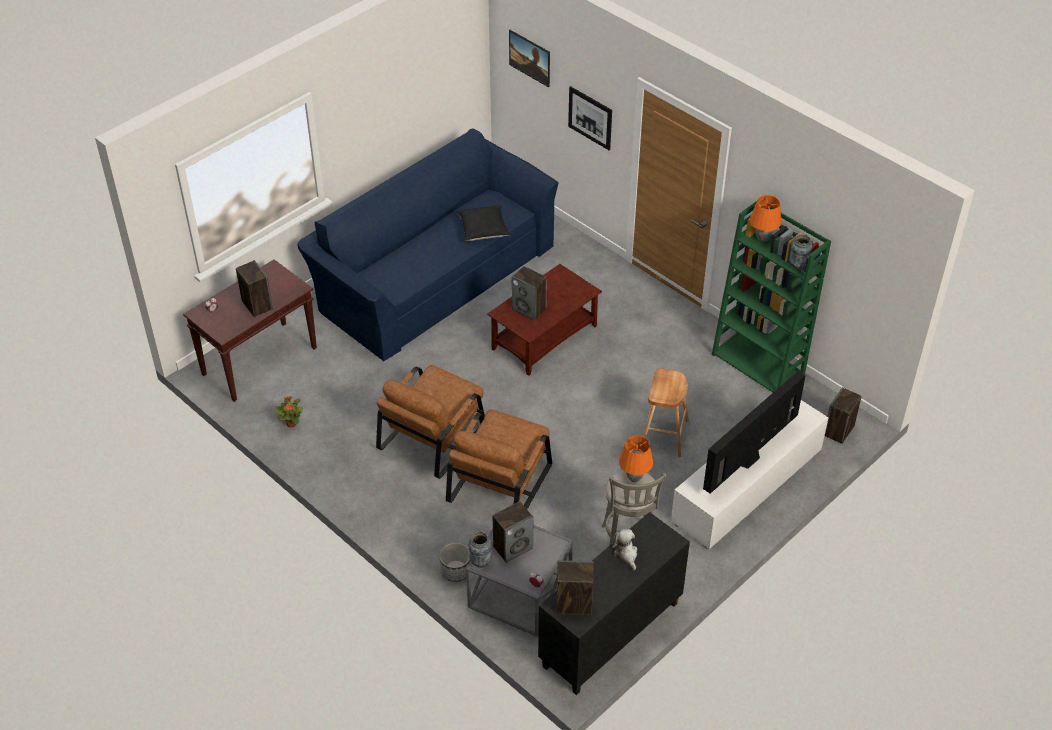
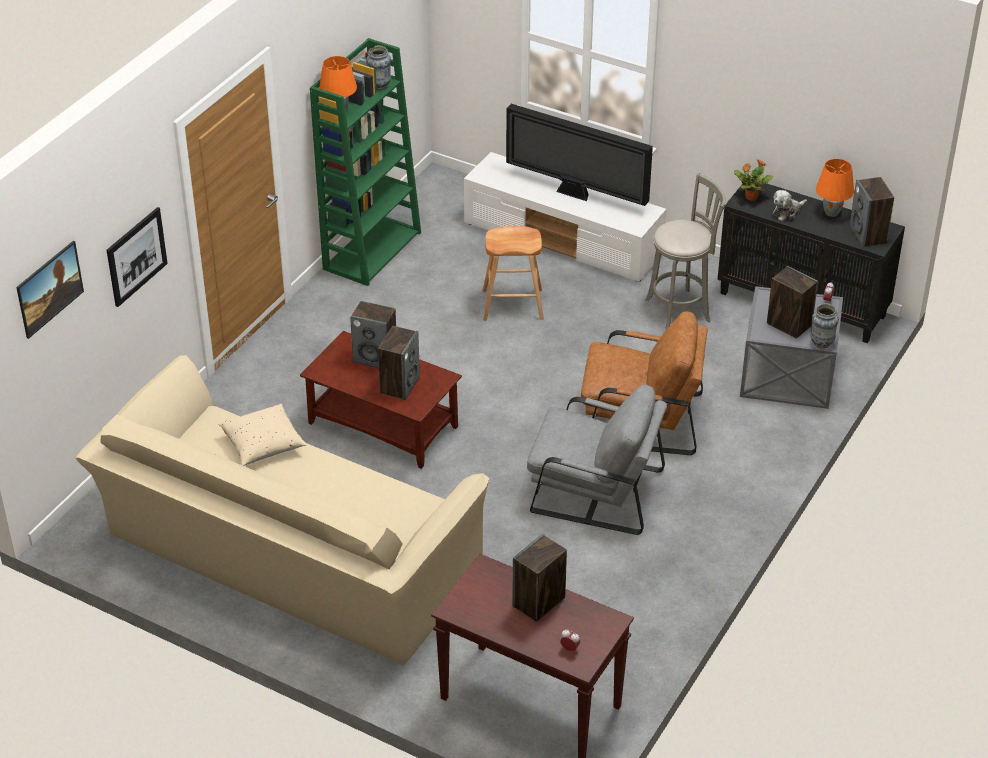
camera: 105 degrees left, 5 degrees down
(291, 423) = (633, 632): potted plant -> potted plant (750, 197)
(432, 274) = (286, 559): blue sofa -> beige sofa
(433, 435) = (594, 490): brown armchair -> grey armchair
(455, 571) = (786, 427): planter -> none
(483, 230) = (263, 445): black pillow -> beige pillow
(634, 478) = (672, 233): orange table lamp -> orange table lamp (832, 213)
(838, 431) = (456, 189): speaker -> speaker (375, 358)

